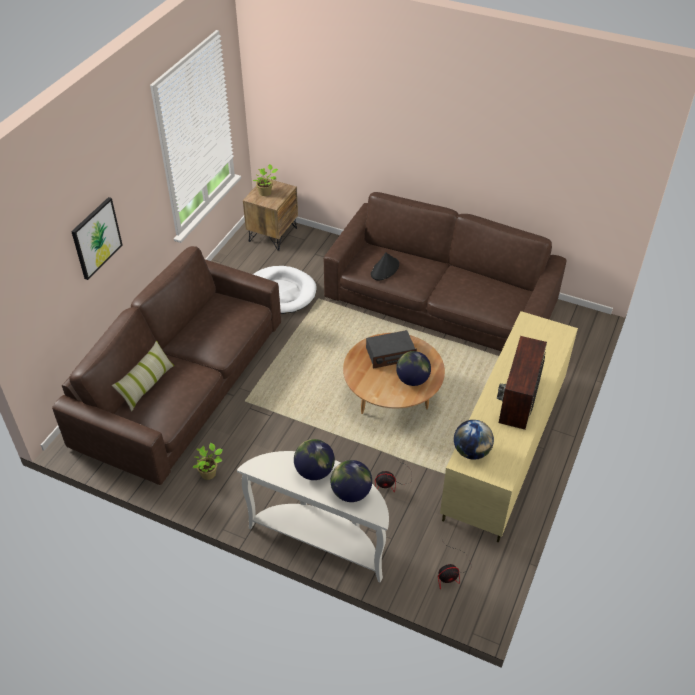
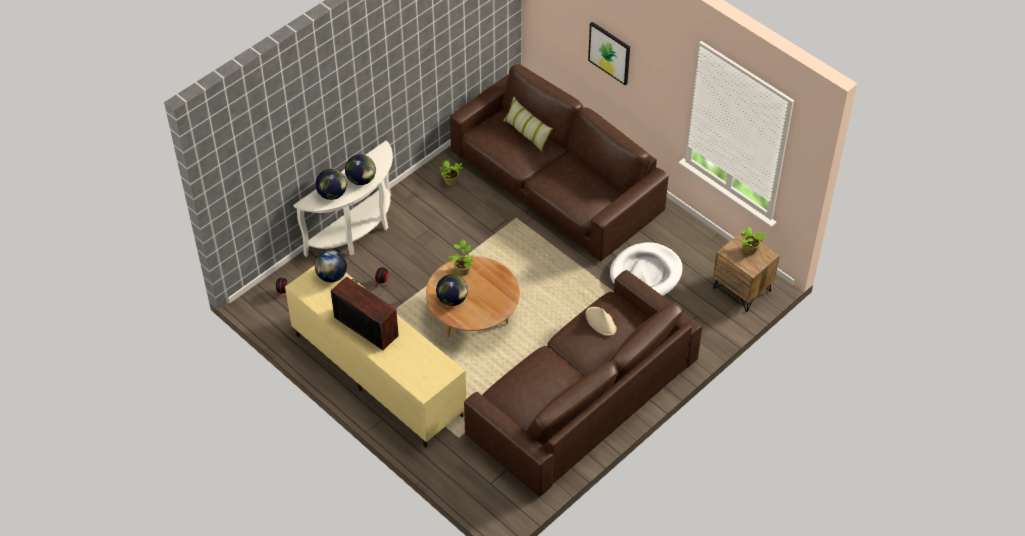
camera: 110 degrees right, 5 degrees up
(369, 383) = (462, 270): none -> potted plant
(385, 269) = (601, 322): black hat -> beige hat
(390, 354) = (489, 294): radio -> none

